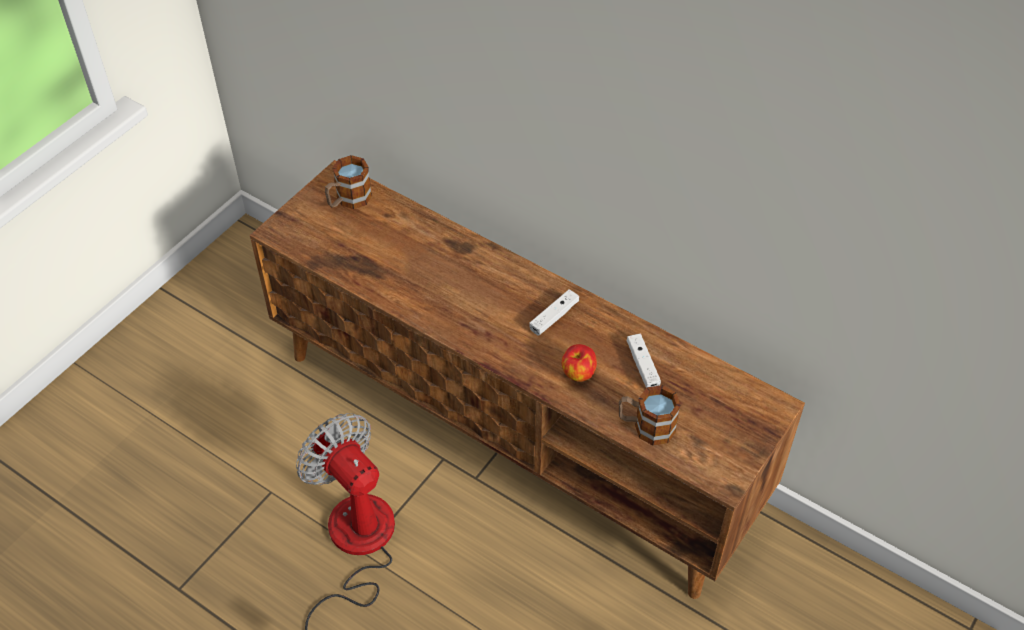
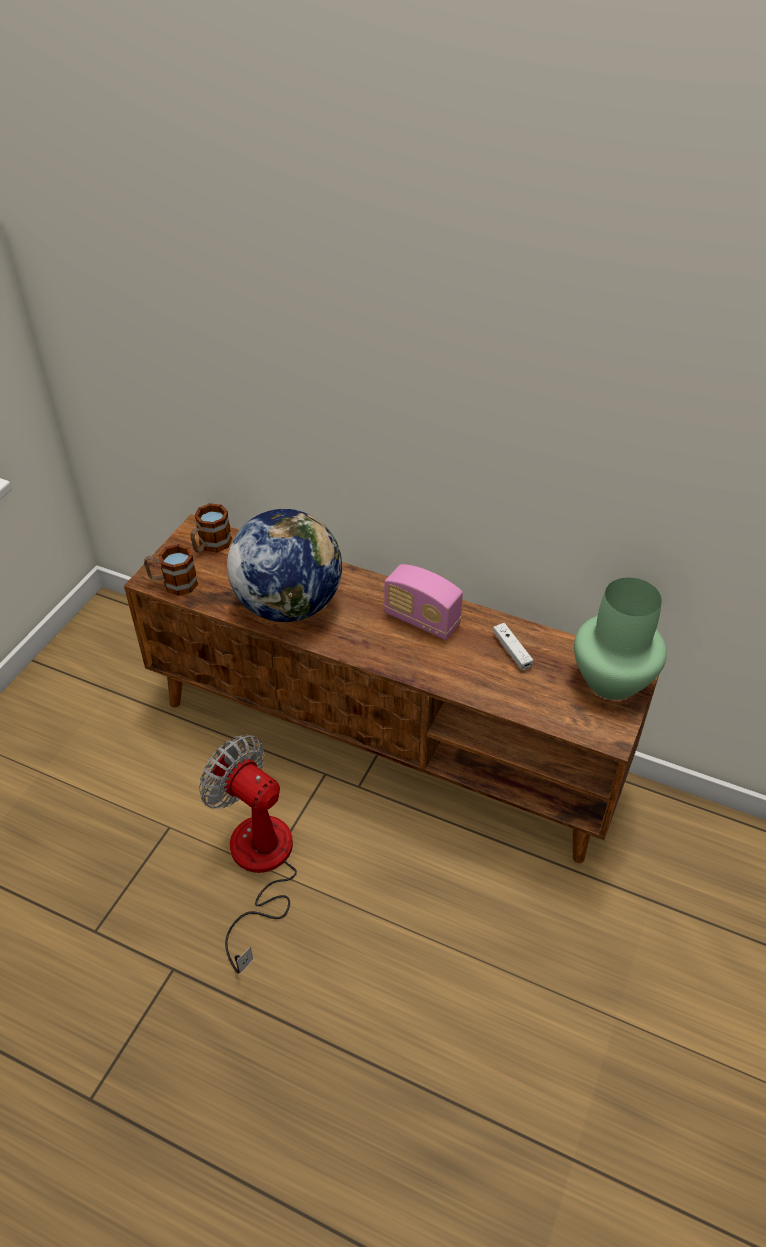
camera: 10 degrees left, 5 degrees down
(416, 280) = (288, 605): none -> globe
(554, 317) = (421, 620): white game controller -> radio
(578, 373) = (455, 665): apple -> none
(646, 426) = (529, 702): mug -> mug (173, 583)
(744, 414) = (612, 679): none -> green vase

